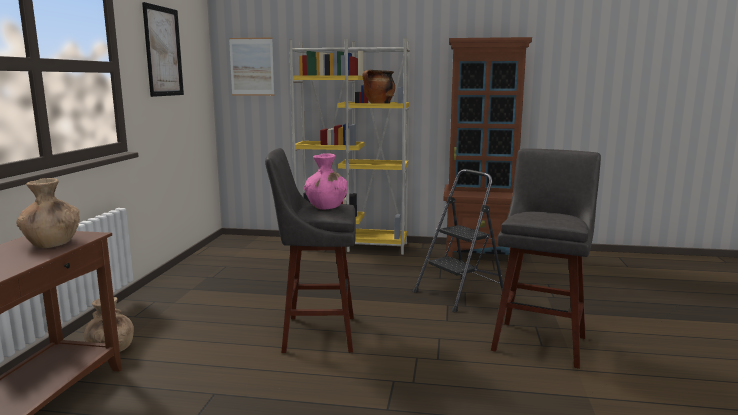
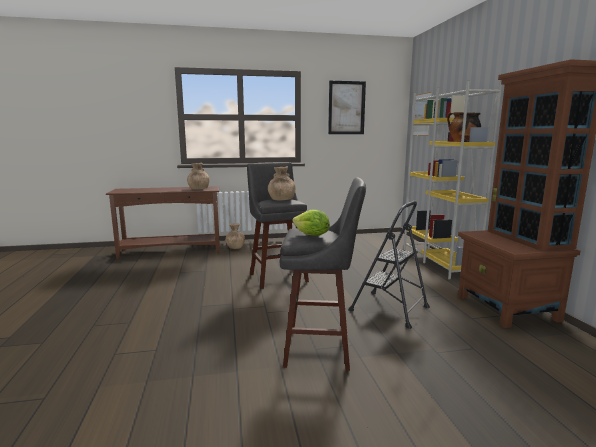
camera: 70 degrees right, 0 degrees up
(326, 206) = (281, 199): pink vase -> brown vase
(562, 216) = (311, 235): none -> lettuce

